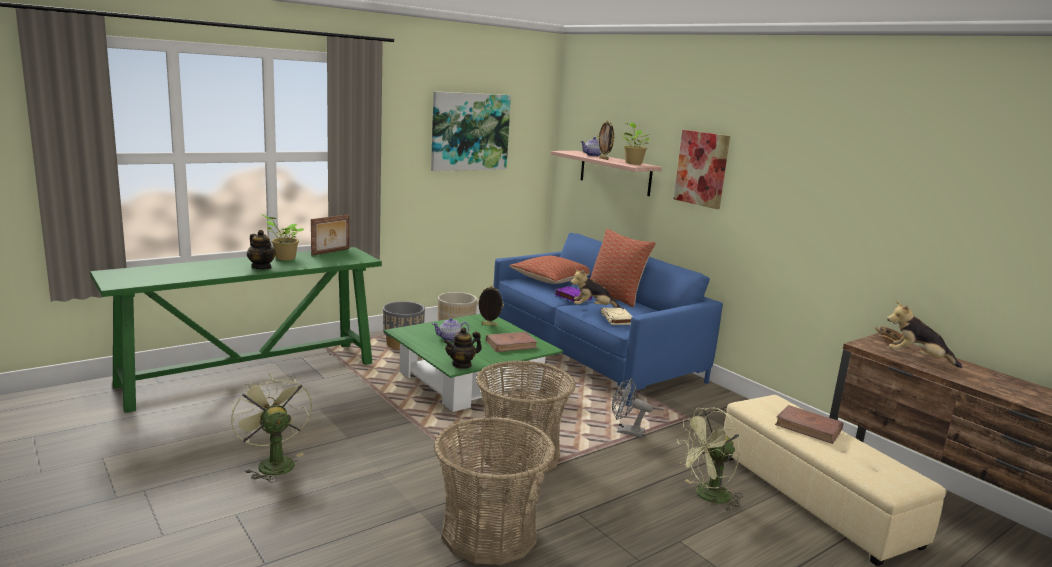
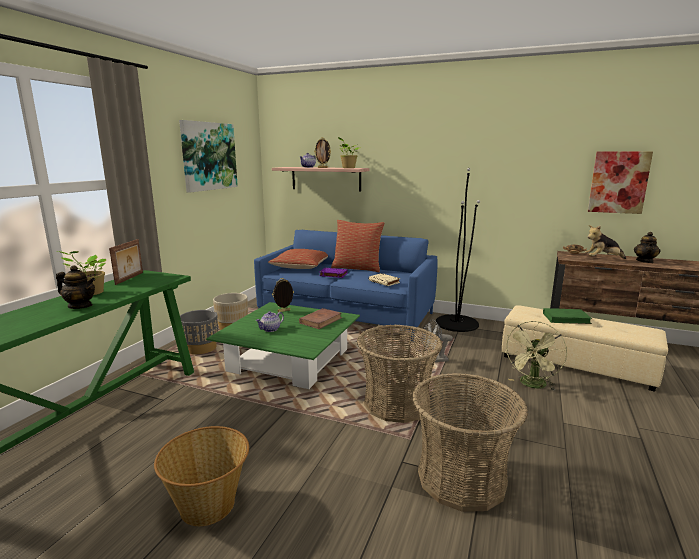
camera: 30 degrees left, 0 degrees up
(272, 463) = (208, 505): green fan -> basket
(462, 364) = (309, 346): teapot -> teapot (645, 261)
(592, 308) = (358, 279): plush toy -> none
(702, 168) = (405, 164): picture -> picture (618, 182)
(723, 404) = (457, 323): none -> black floor lamp
(809, 427) = (566, 318): brown book -> green book

